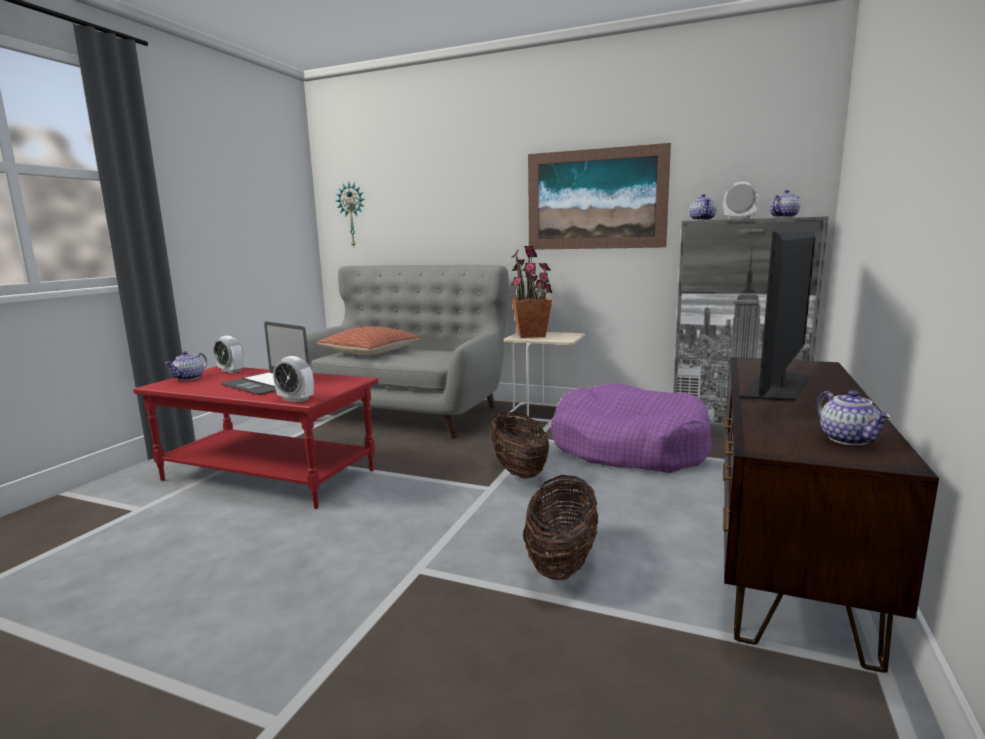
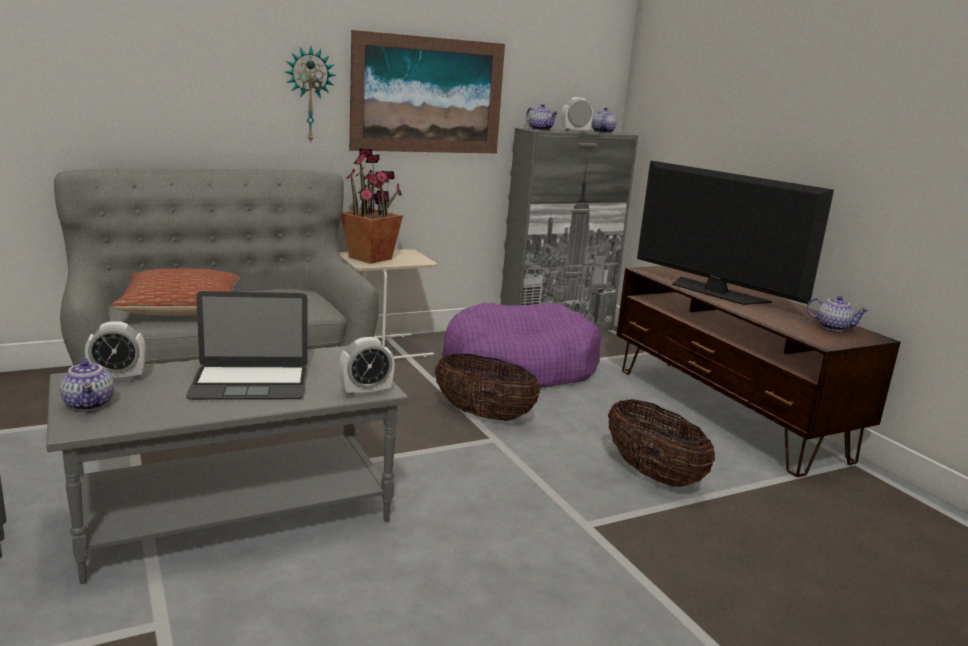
camera: 50 degrees left, 5 degrees up
(270, 474) = (236, 512): red coffee table -> grey coffee table
(352, 215) = (47, 81): wall clock -> wall clock (309, 95)
(777, 385) = (715, 292): television -> television turned 150 degrees clockwise

